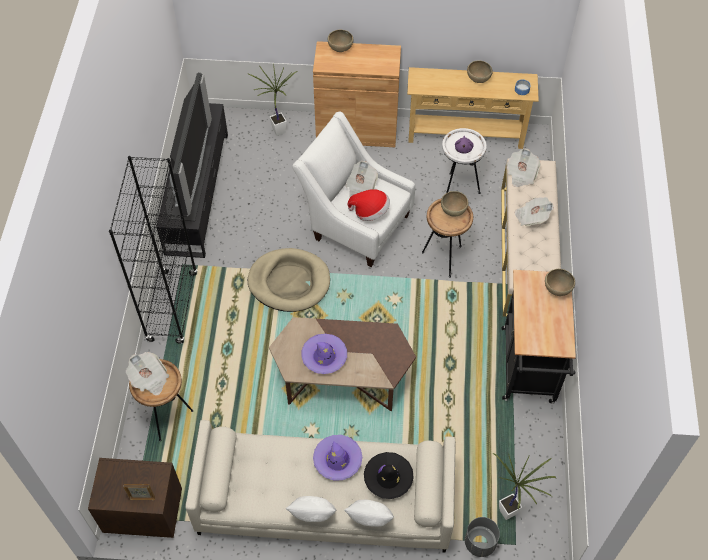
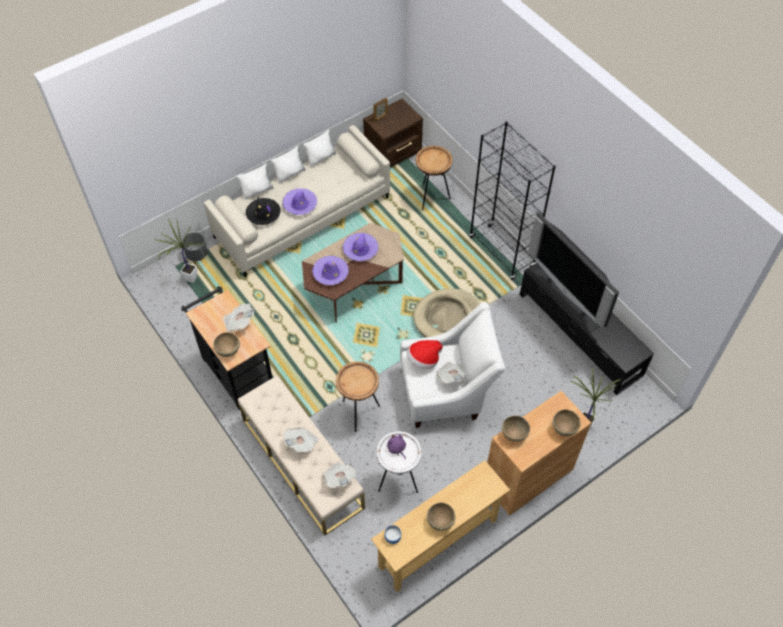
camera: 140 degrees right, 0 degrees up
(149, 379) = (438, 159): newspaper -> newspaper (239, 322)
(256, 511) = (321, 157): none -> white pillow
(376, 352) = (330, 273): none -> purple hat
(453, 211) = (358, 386): brown bowl -> brown bowl (514, 434)

